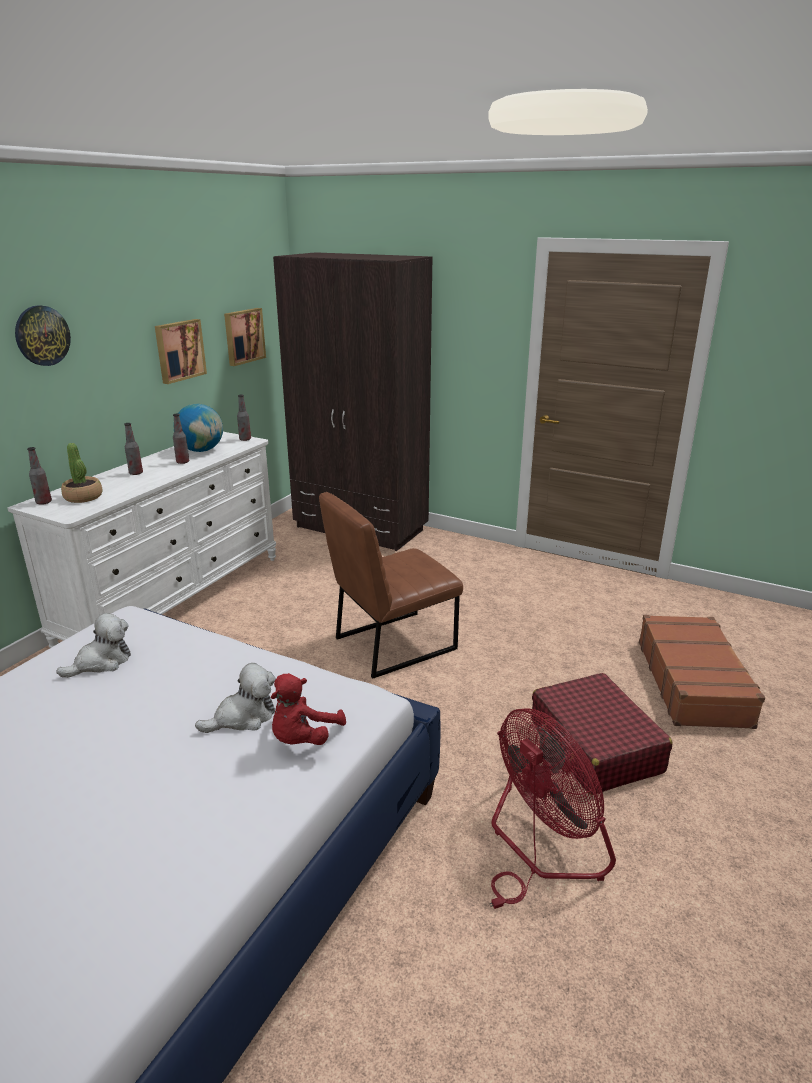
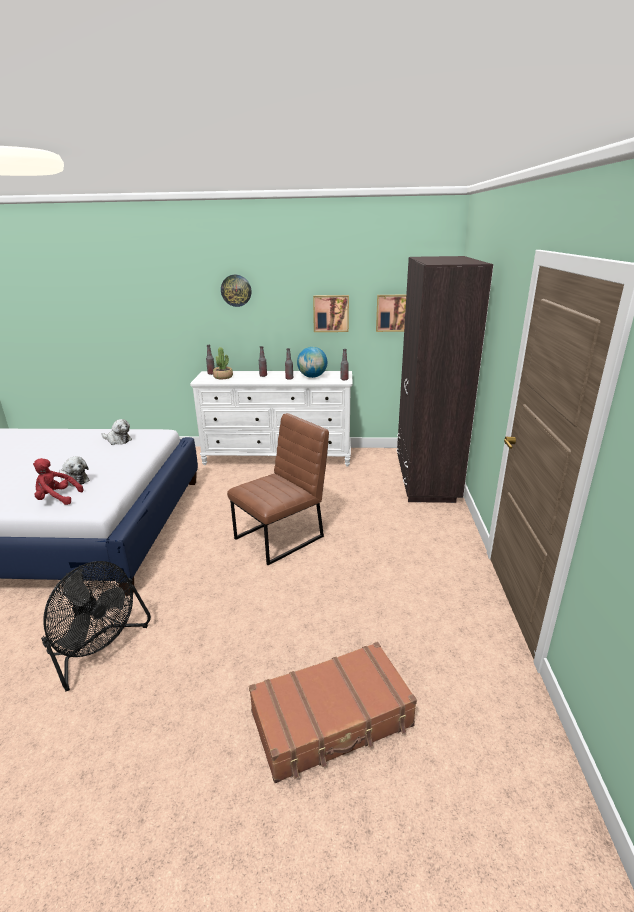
camera: 65 degrees right, 0 degrees up
(392, 644) = (281, 536): brown chair -> brown chair turned 105 degrees clockwise
(534, 846) = (94, 650): red fan -> black fan
(595, 746) = (205, 662): red suitcase -> none

